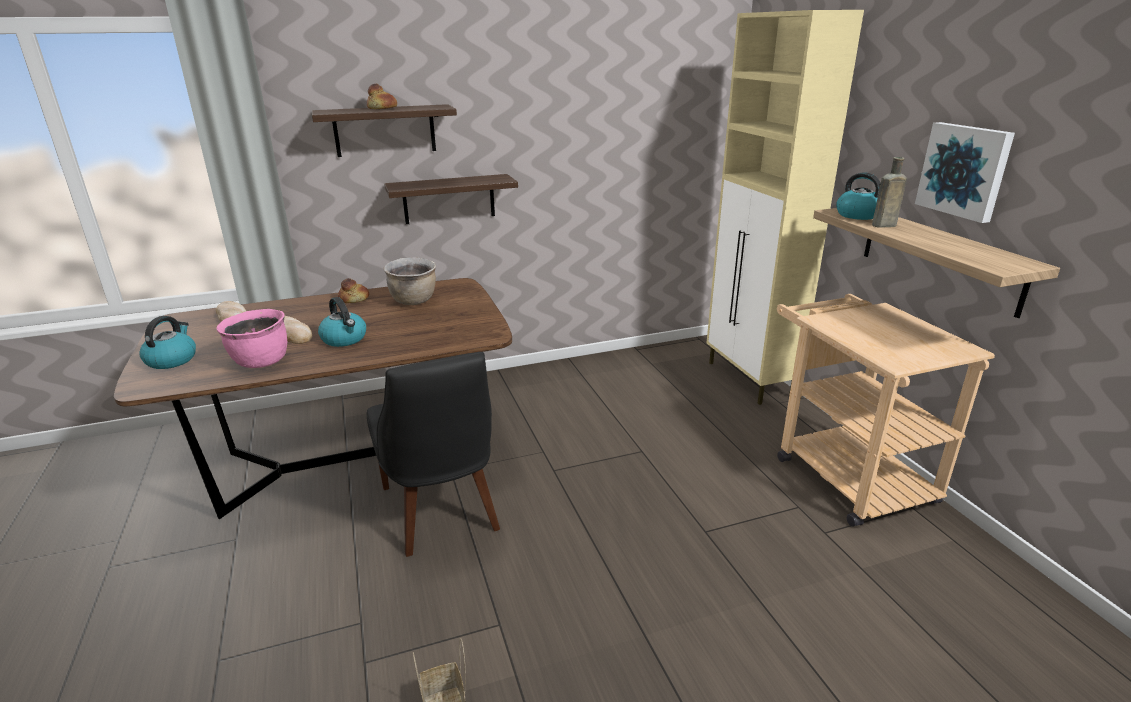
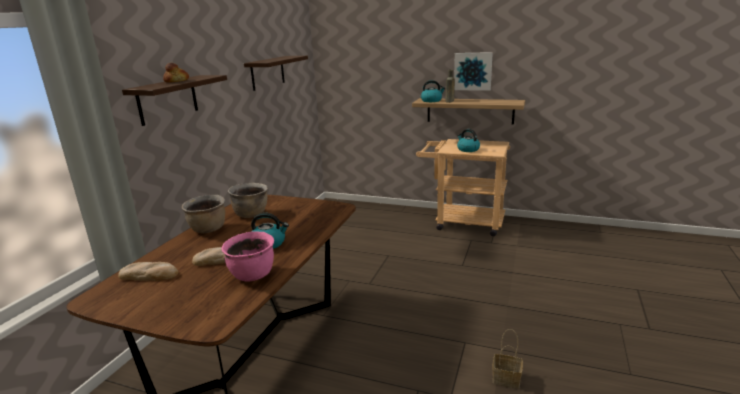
camera: 50 degrees left, 5 degrees down
(172, 359) = (180, 309): kettle -> kettle (467, 149)
(354, 299) = (208, 229): bread -> brown cooking pot
(441, 512) = (356, 331): black chair -> none
(449, 199) = (207, 145): shelf -> shelf (267, 73)
(749, 380) = (374, 209): beige cabinet -> none

